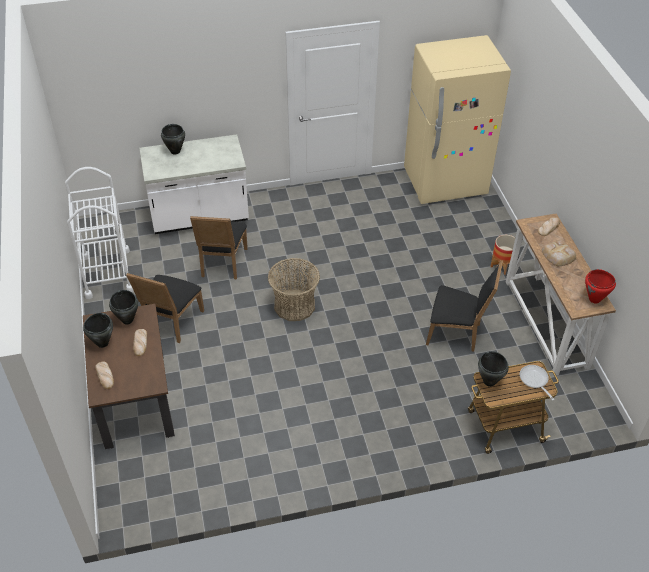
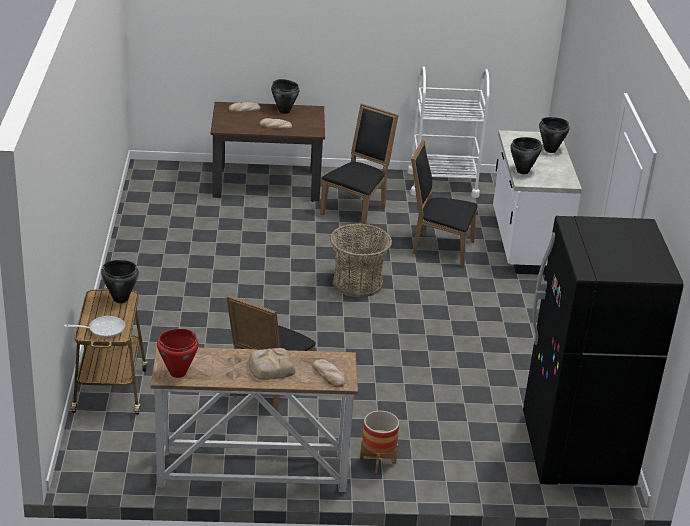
camera: 100 degrees right, 15 degrees down
(127, 320) = (308, 123): black cooking pot -> black cooking pot (523, 171)
(171, 323) = (357, 210): black chair -> black chair turned 90 degrees clockwise
(445, 183) = (576, 452): beige fridge -> black fridge

